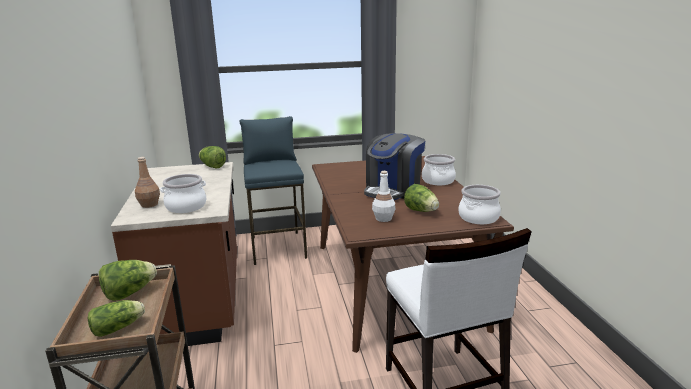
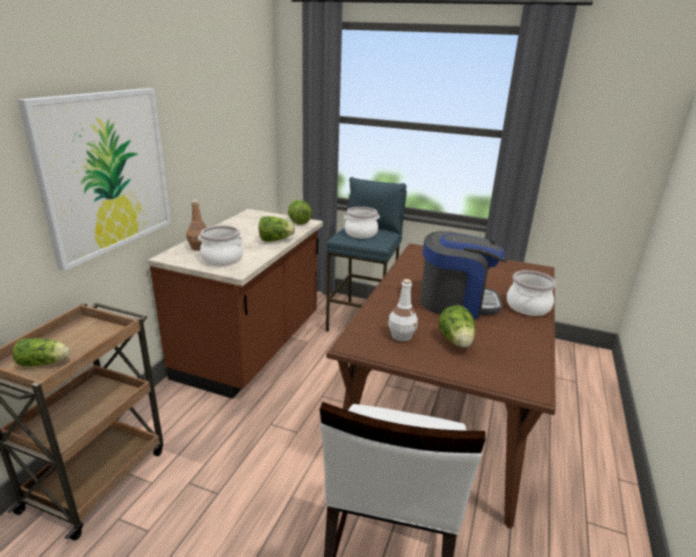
camera: 30 degrees right, 5 degrees up
(75, 137) = (106, 172): none -> picture
(129, 293) = (92, 331): lettuce -> lettuce (275, 240)
(393, 190) = (456, 302): coffee machine -> coffee machine turned 150 degrees counterclockwise
(478, 217) = (518, 377): cooking pot -> cooking pot (361, 233)

